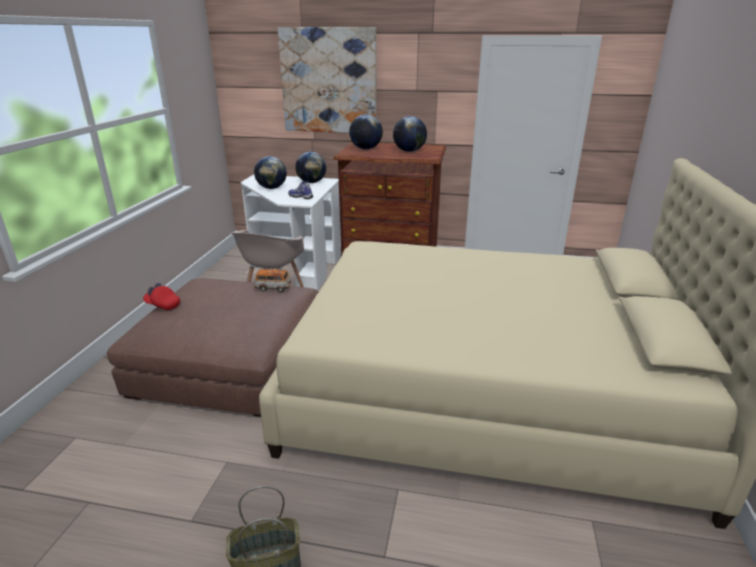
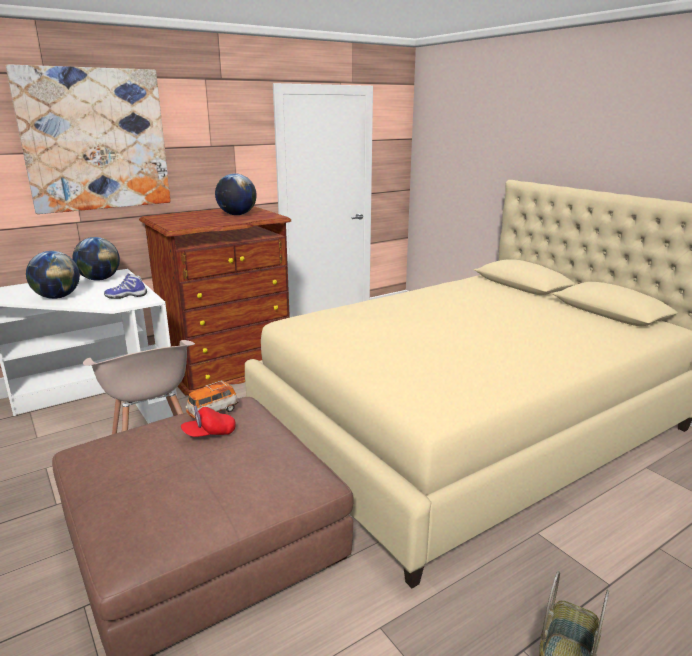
camera: 45 degrees left, 5 degrees down
(163, 305) = (97, 497): red cap -> red cap (209, 434)
(366, 149) = (183, 220): globe -> none

